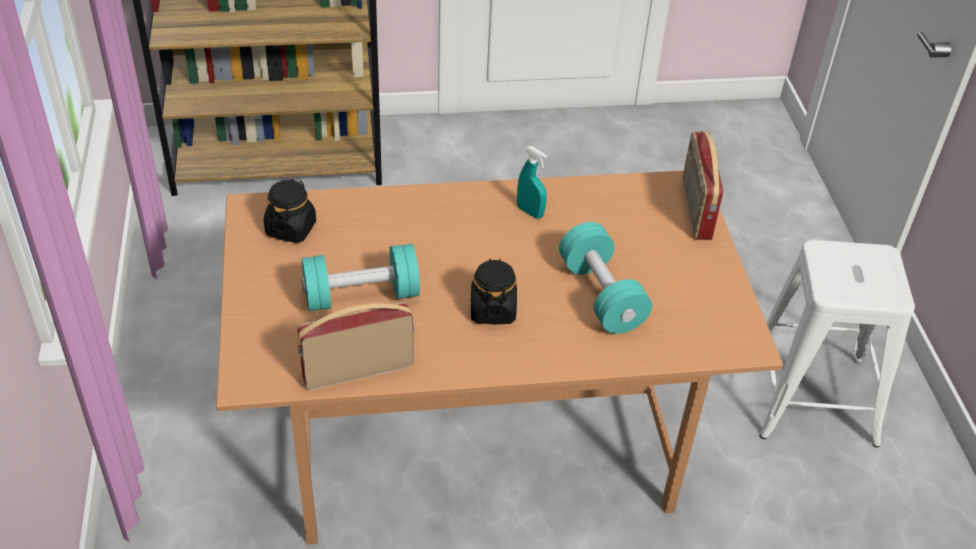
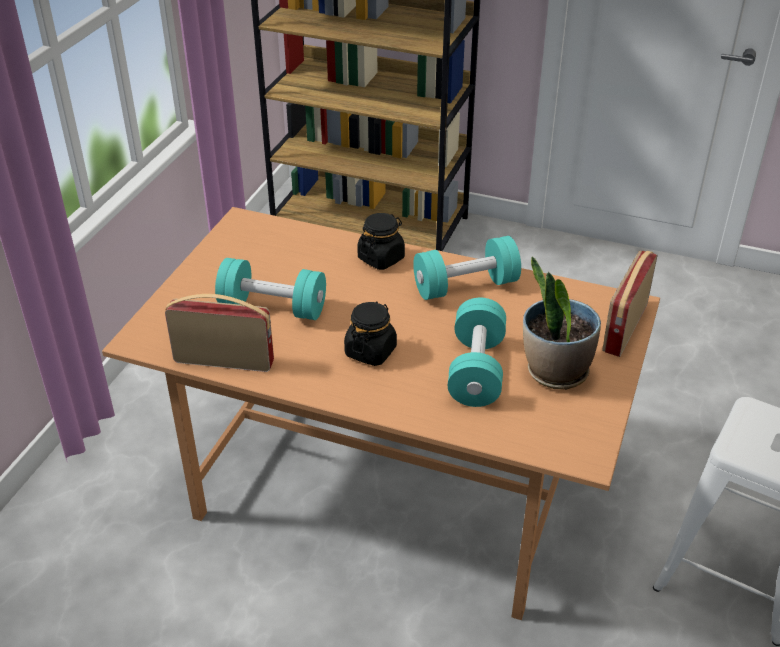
camera: 30 degrees right, 5 degrees down
(291, 228) = (259, 243): black jar -> black jar (381, 258)
(530, 212) = (465, 286): turquoise spray bottle -> turquoise dumbbell
(668, 273) = (555, 372): none -> potted plant

